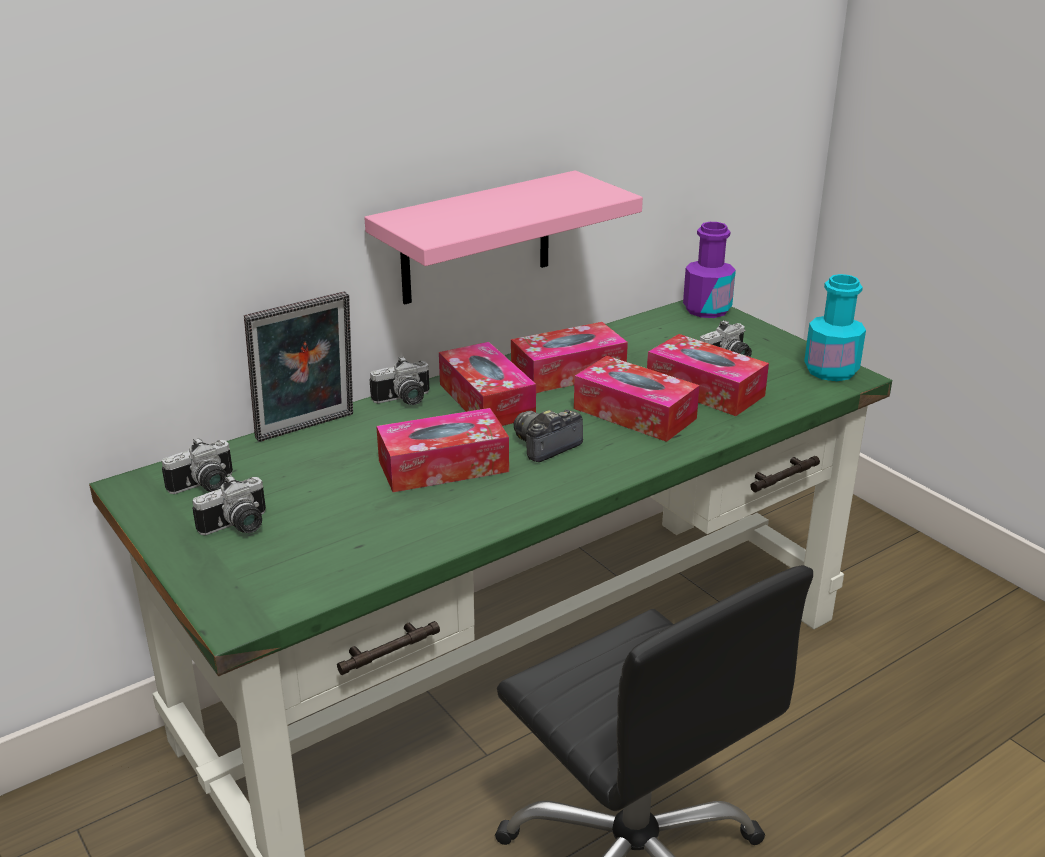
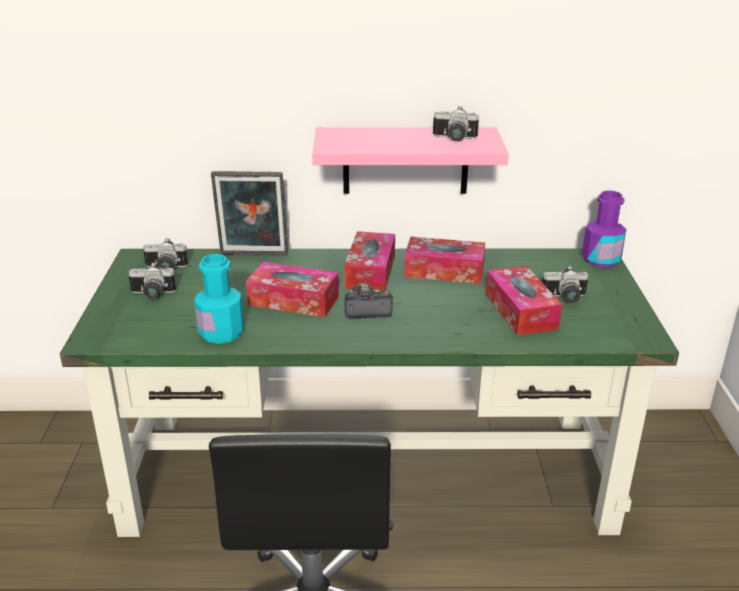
camera: 35 degrees right, 0 degrees up
(404, 400) = (324, 257): camera -> camera (454, 139)
(634, 413) = (450, 310): tissue box -> none
(831, 370) = (636, 329): turquoise bottle -> turquoise bottle (221, 333)

